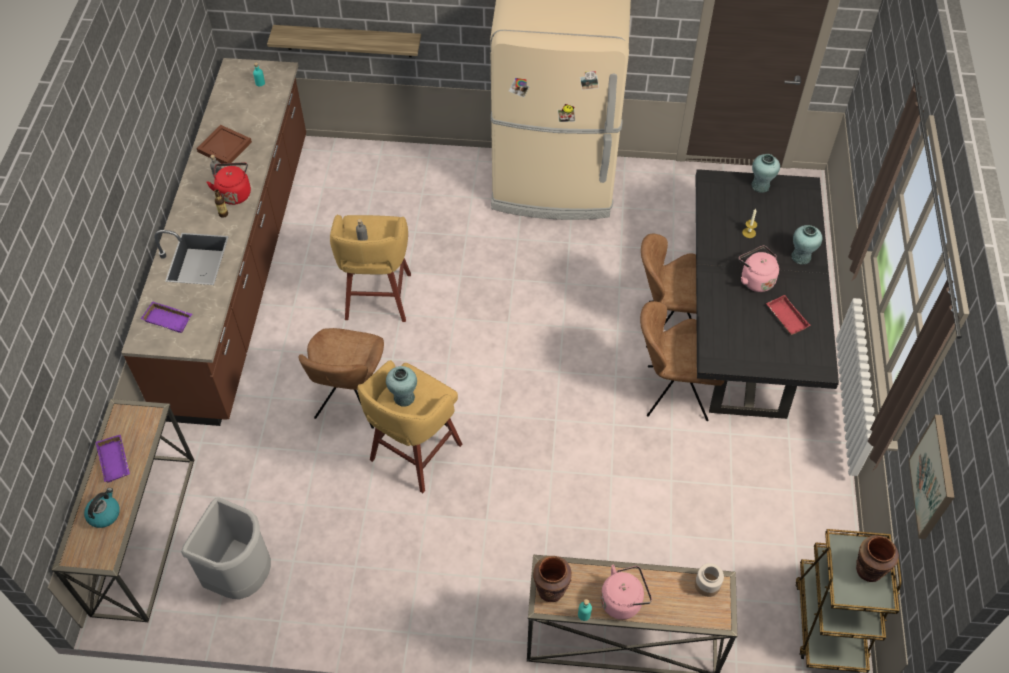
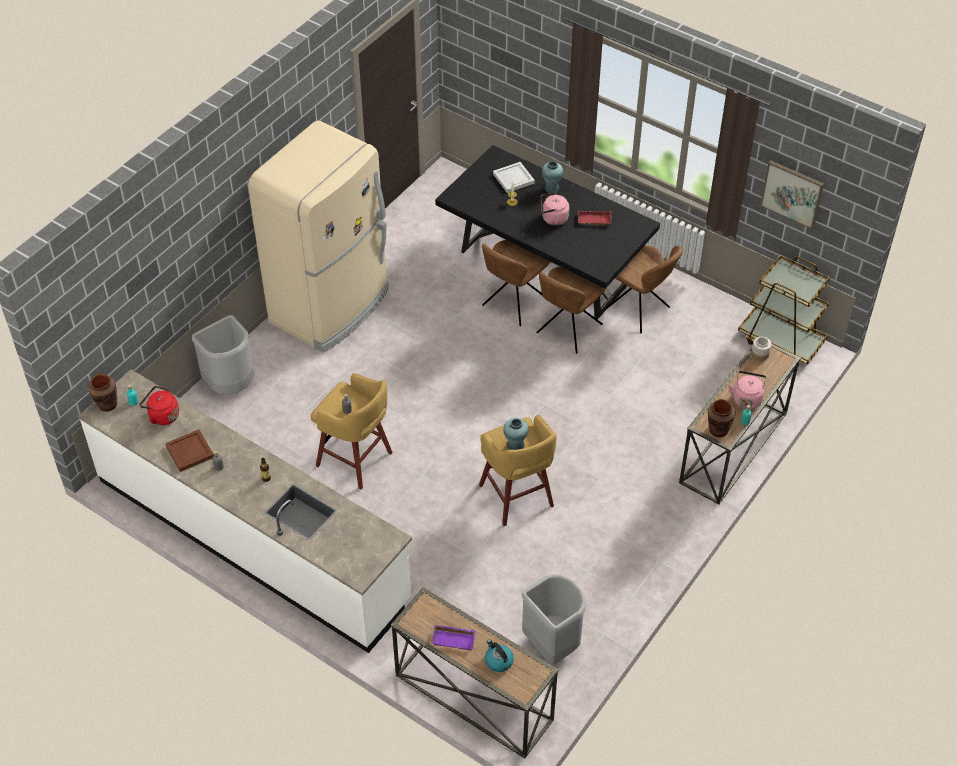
camera: 60 degrees left, 5 degrees down
(169, 319) = (351, 550): purple tray -> none
(234, 193) = (248, 463): red kettle -> red kettle (162, 415)
(241, 269) = (252, 539): brown counter -> white counter
(348, 41) = (156, 318): shelf -> none
(351, 401) = (442, 517): brown chair -> brown chair (638, 310)
(405, 166) = (231, 386): none -> grey trash can
(760, 185) = (476, 175): turquoise vase -> none
(784, 217) = (513, 178): none -> white tray
(868, 570) = (795, 277): brown vase -> brown vase (107, 404)

